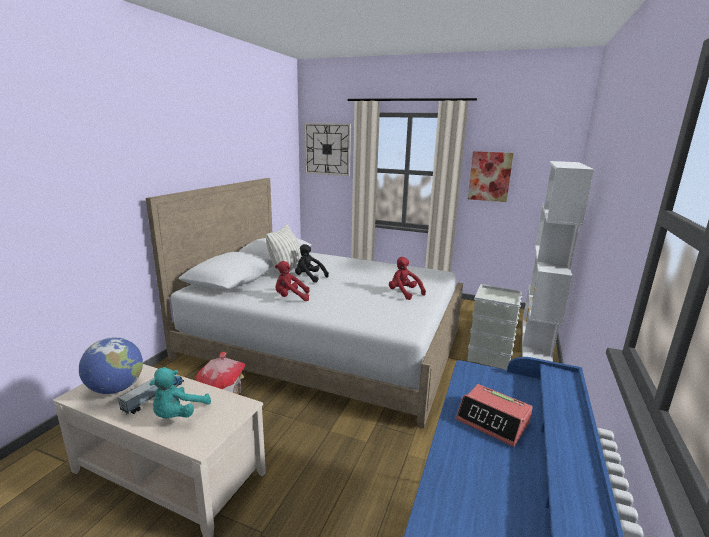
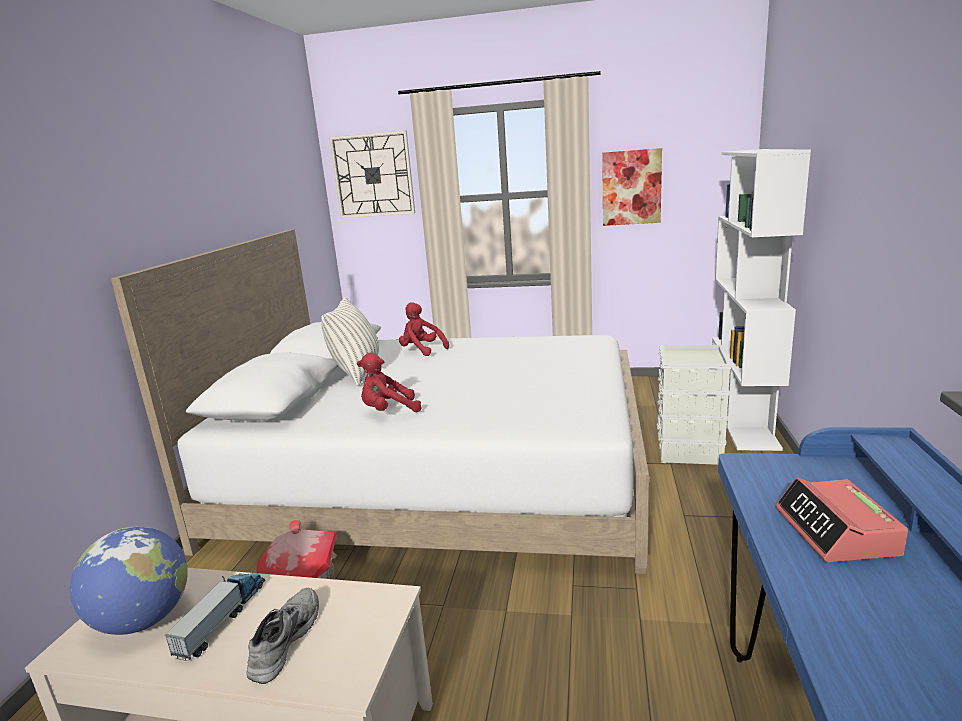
camera: 10 degrees left, 0 degrees up
(178, 415) = (283, 640): turquoise plush toy -> grey shoe
(309, 277) = (401, 377): black plush toy -> none
(404, 293) = (560, 375): red plush toy -> red plush toy (421, 350)
(493, 421) = (836, 532): alarm clock -> alarm clock turned 60 degrees clockwise

